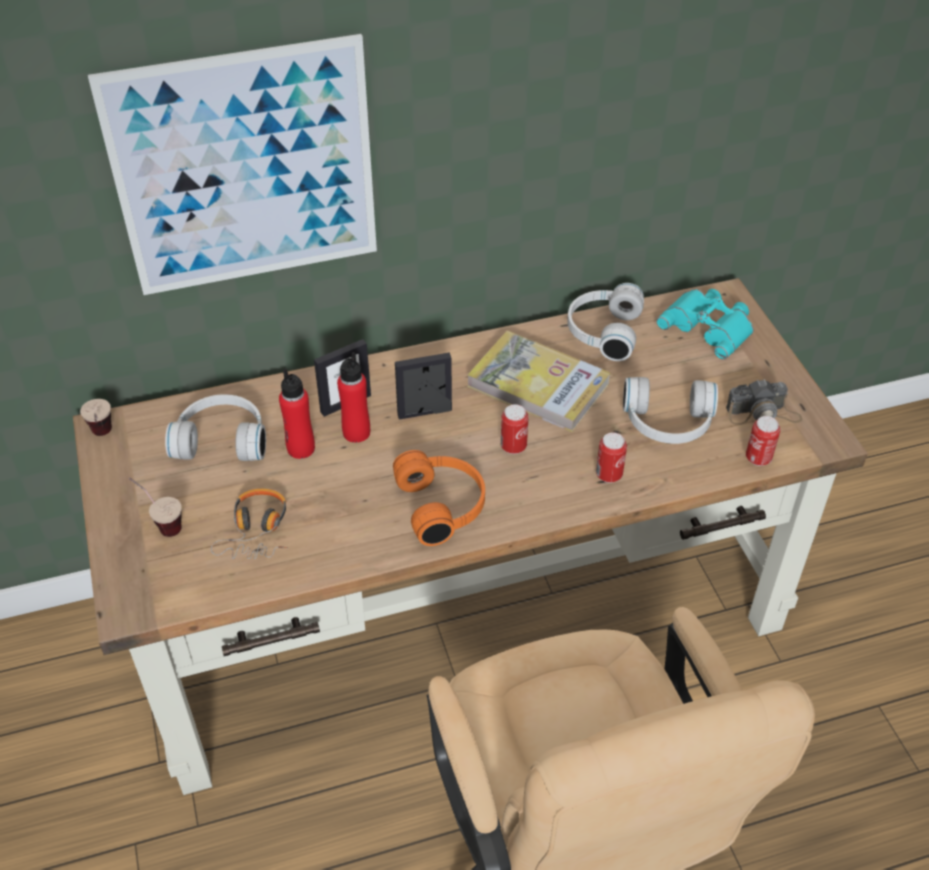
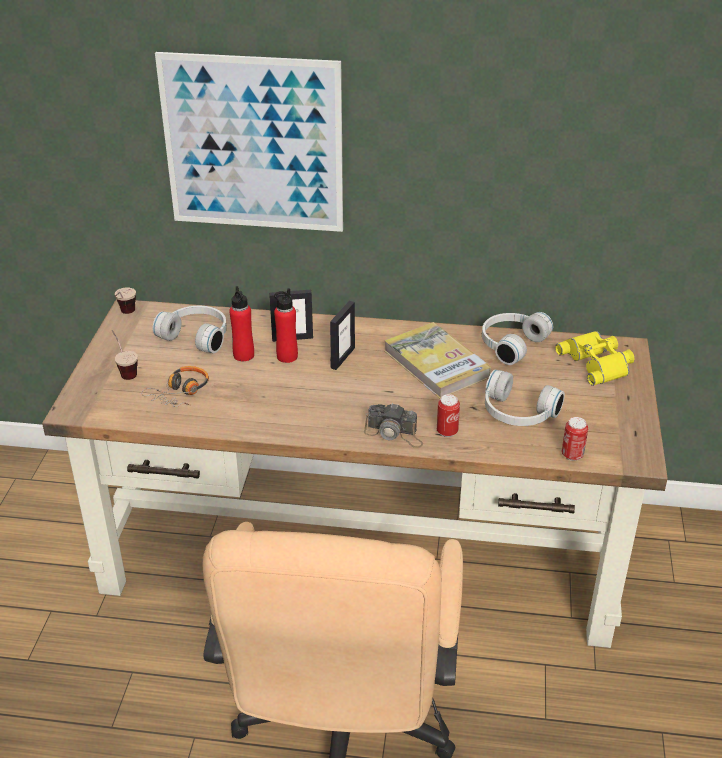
camera: 25 degrees right, 10 degrees down
(424, 412) = (342, 358): picture frame -> picture frame turned 105 degrees clockwise
(443, 505) = (314, 414): orange headphones -> none
(513, 446) = (390, 395): can -> none
(709, 326) = (598, 362): turquoise binoculars -> yellow binoculars
(763, 413) = (598, 428): camera -> camera (394, 434)

